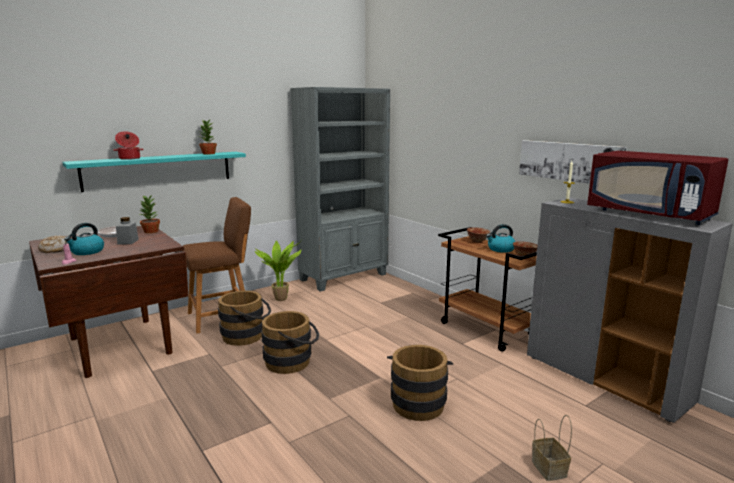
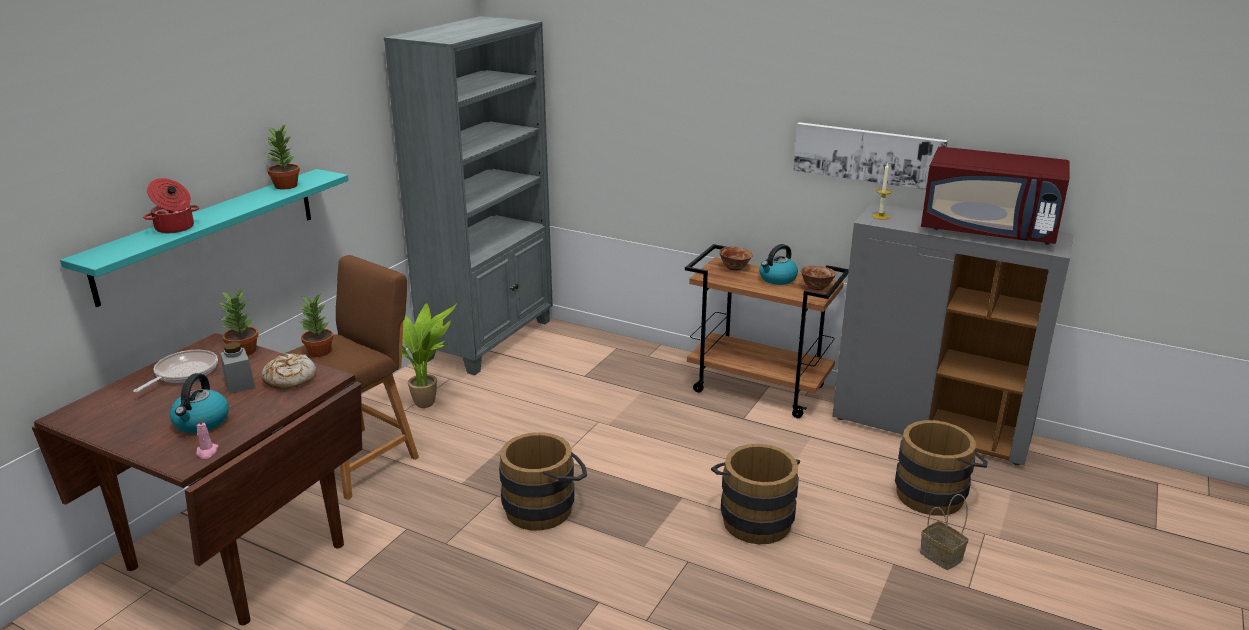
camera: 25 degrees left, 10 degrees up
(56, 250) = (133, 431): bread -> bread (289, 379)
(202, 245) = (320, 352): none -> potted plant
(247, 336) = (435, 483): brown bucket -> brown bucket (934, 493)

